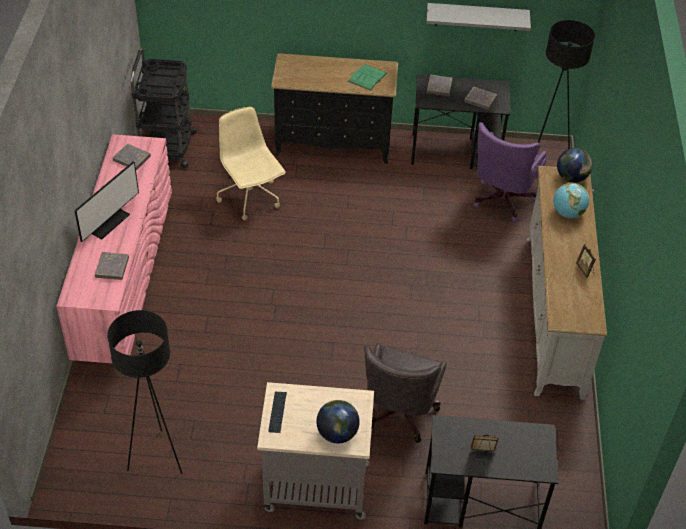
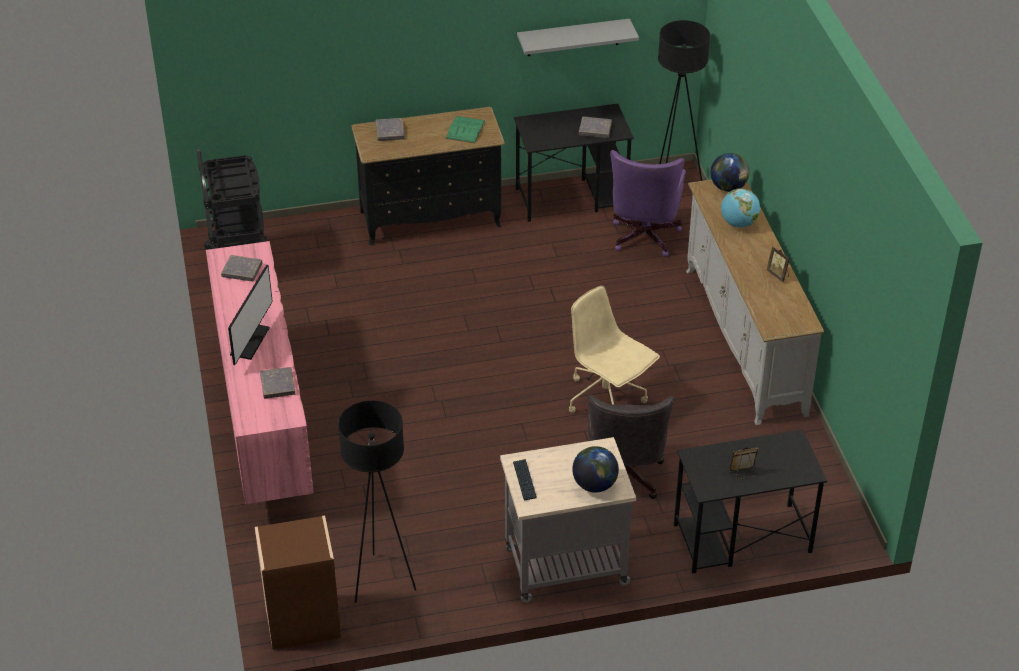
camera: 15 degrees left, 5 degrees down
(76, 477) = (302, 622): none -> brown bookcase
(251, 200) = (363, 298): beige office chair -> beige office chair (608, 400)
(439, 87) = (544, 125): grey book -> grey book (390, 131)

